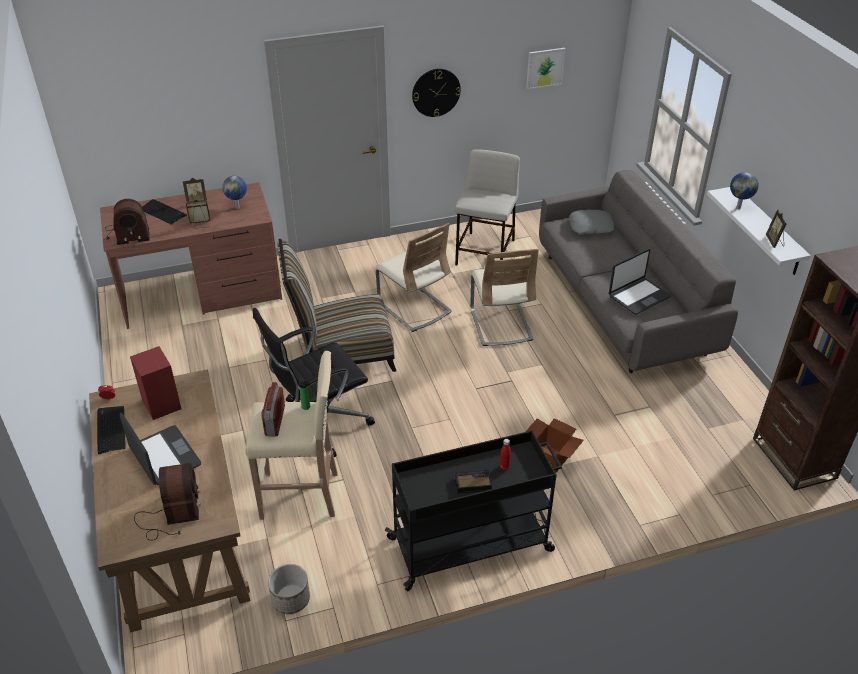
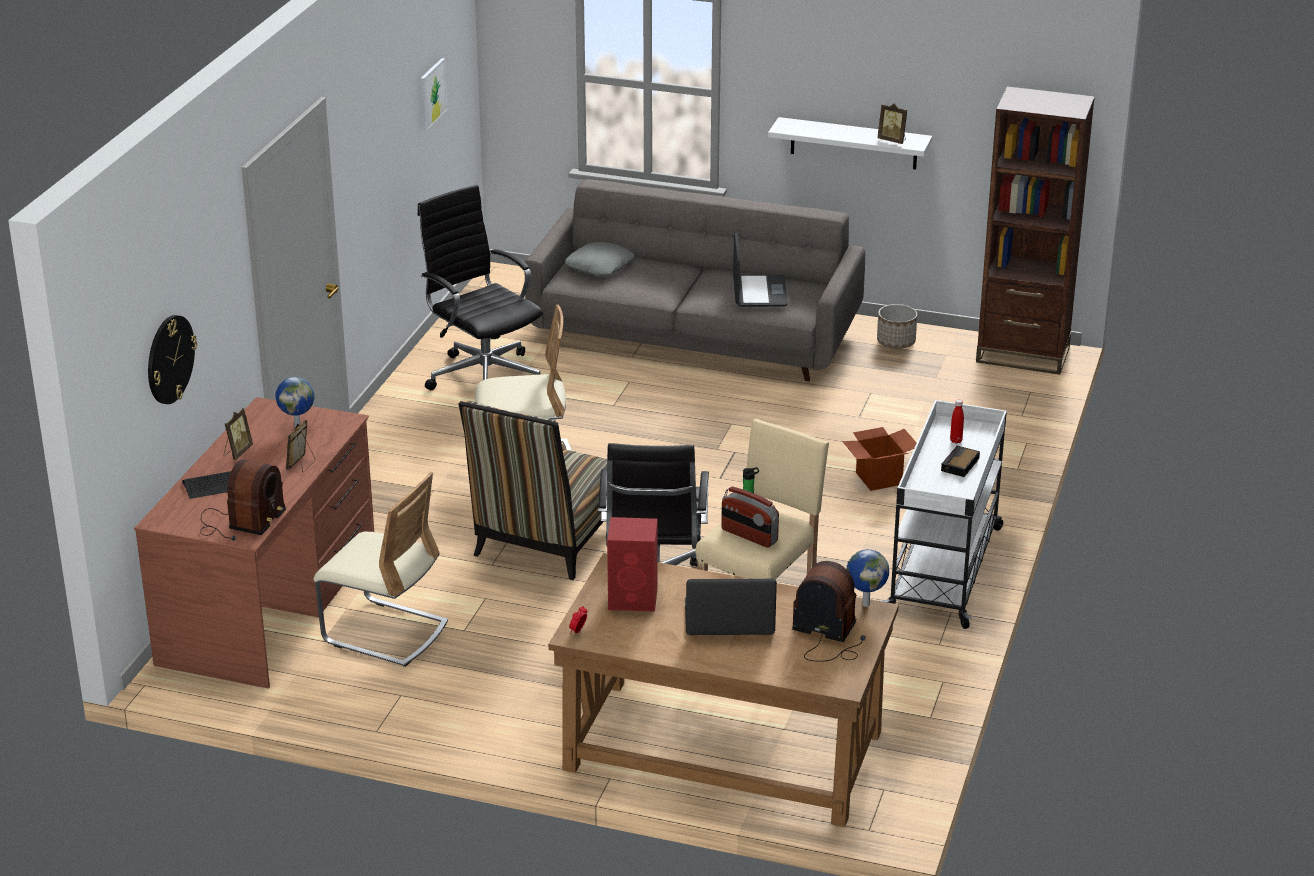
camera: 55 degrees left, 10 degrees down
(110, 429) = (639, 643): keyboard -> none
(291, 599) = (905, 704): planter -> planter (896, 342)
(436, 92) = (365, 173): wall clock -> wall clock (169, 359)
(472, 544) = (944, 569): black cart -> white cart
(485, 253) = (484, 376): beige stool -> black office chair
(500, 324) = (632, 420): beige chair -> beige chair (385, 632)
(738, 207) = (817, 131): globe -> globe (865, 604)

